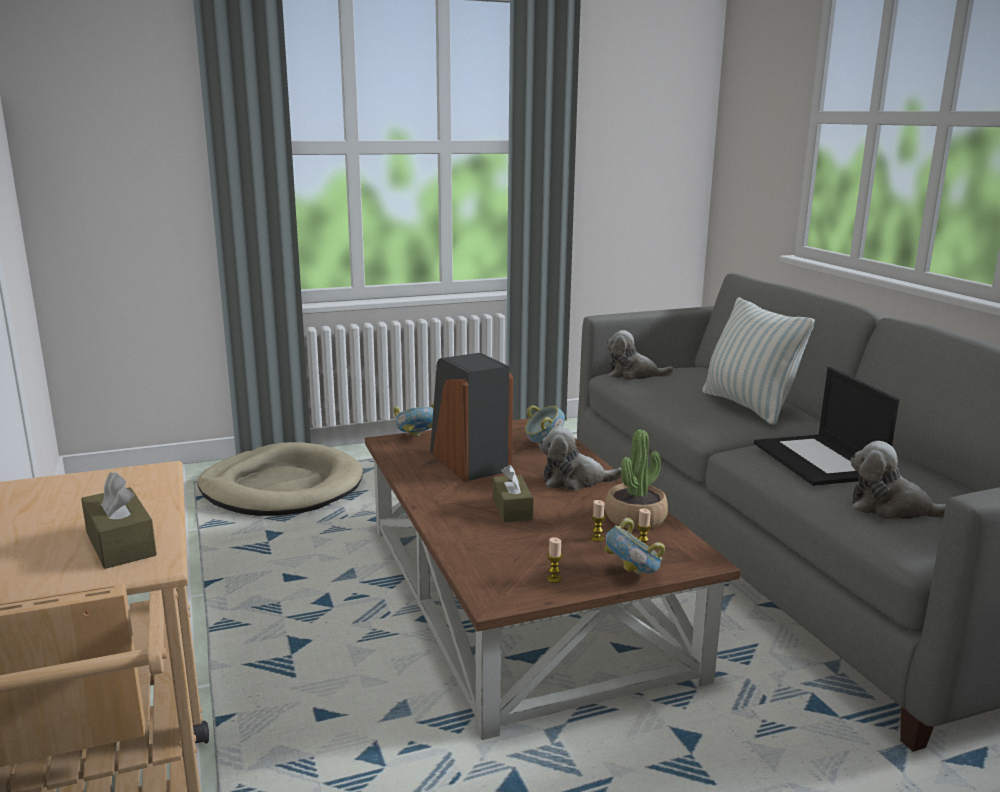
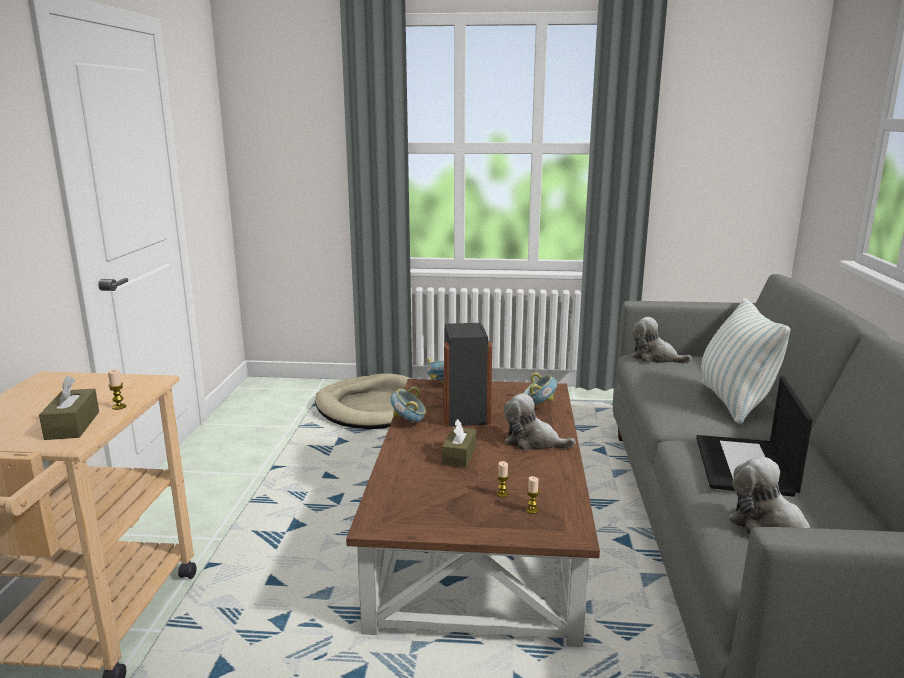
camera: 25 degrees right, 0 degrees up
(554, 579) = (434, 519): candle -> candle (119, 407)
(632, 575) = (500, 531): bowl -> bowl (409, 422)
(635, 518) = (551, 484): potted plant -> none

